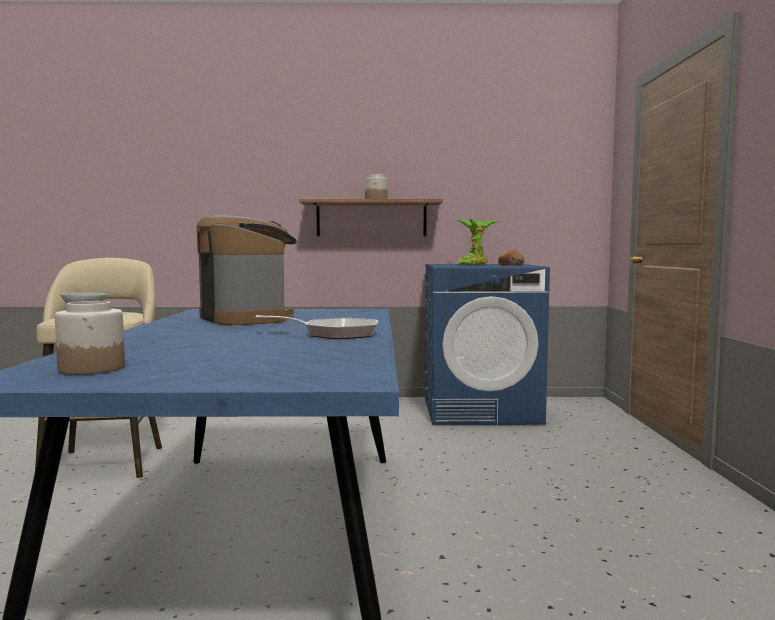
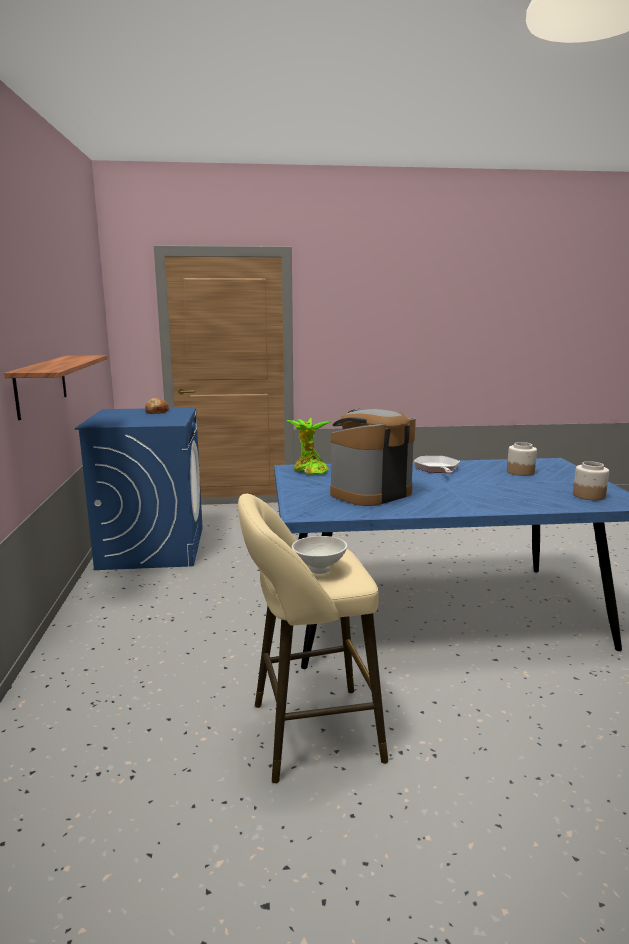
camera: 95 degrees left, 10 degrees up
(376, 199) = (64, 361): jar -> jar (520, 472)
(474, 264) = (124, 418): potted plant -> potted plant (309, 471)

